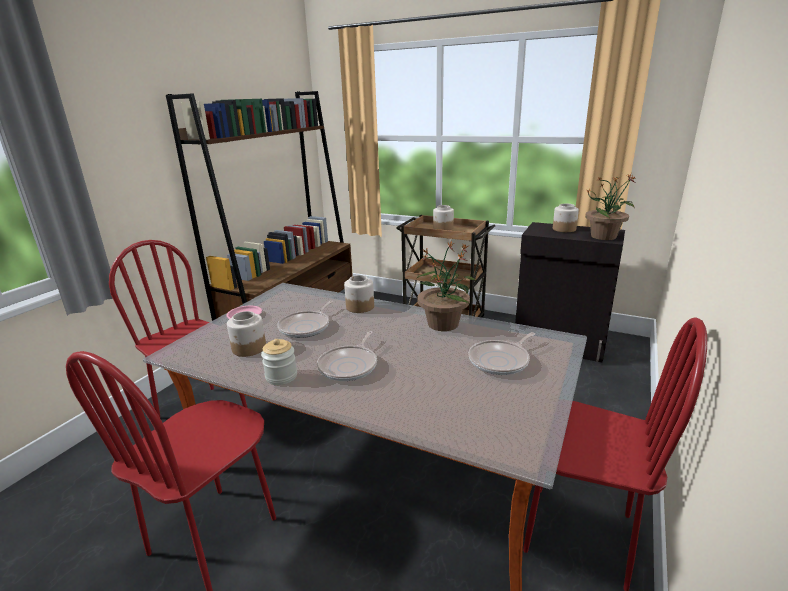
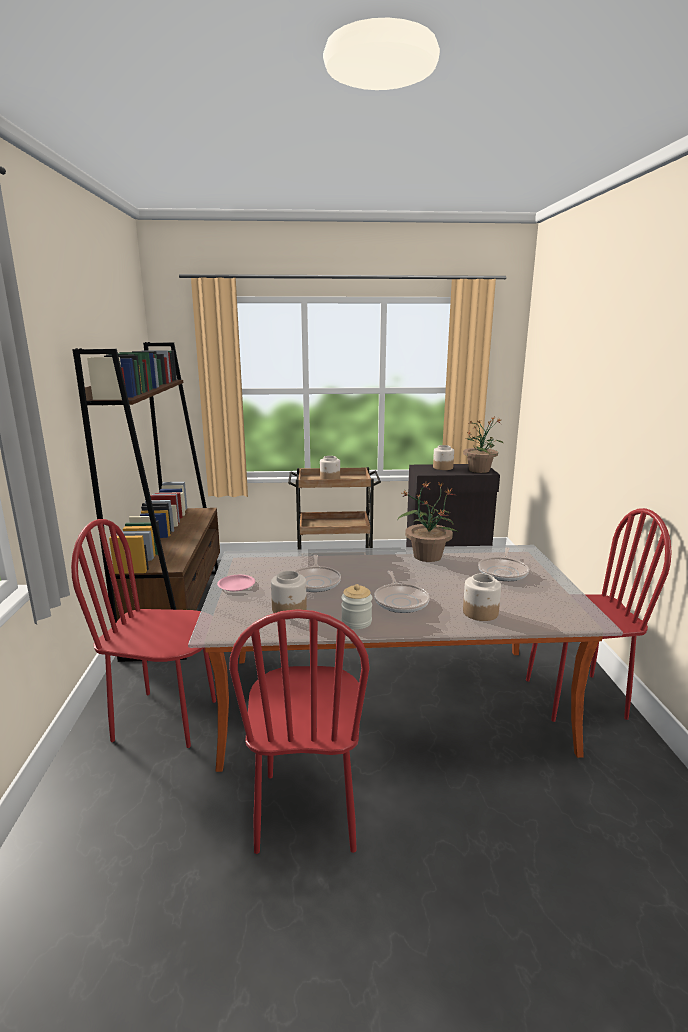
camera: 30 degrees left, 5 degrees down
(359, 307) = (338, 557): jar -> jar (480, 612)

